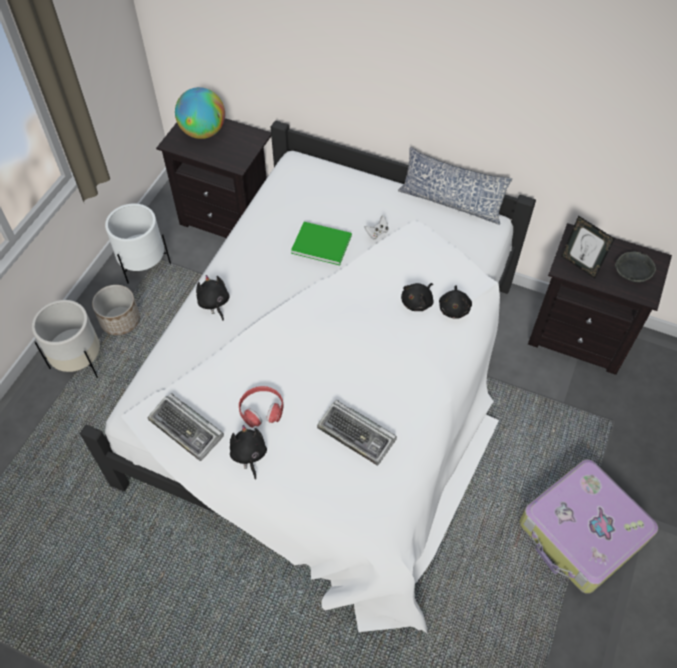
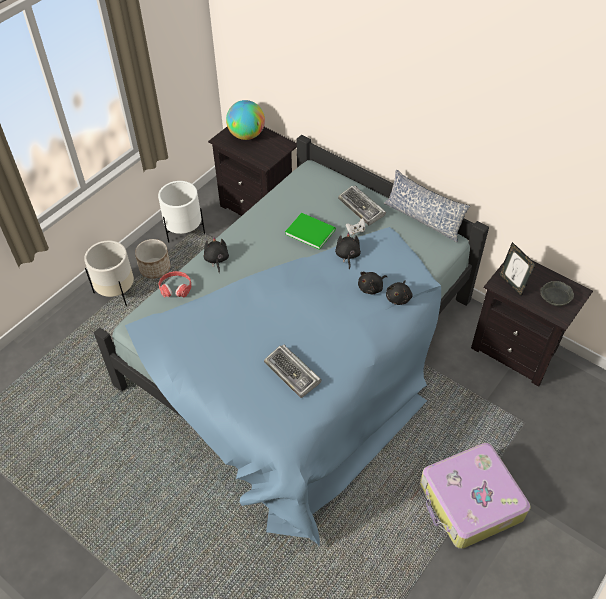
camera: 15 degrees right, 5 degrees down
(187, 429) = (169, 343): keyboard -> keyboard (362, 208)
(249, 455) = (208, 370): black plush toy -> black plush toy (347, 255)
(261, 409) = (227, 341): red headphones -> red headphones (175, 288)
(333, 392) = (301, 352): white bed -> blue bed

